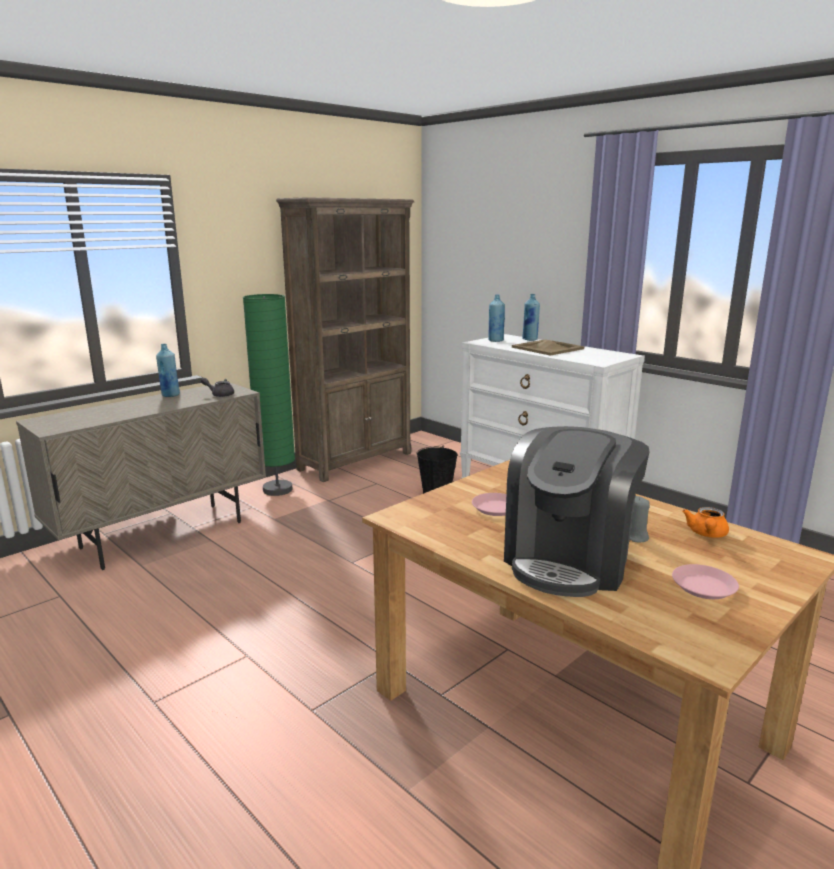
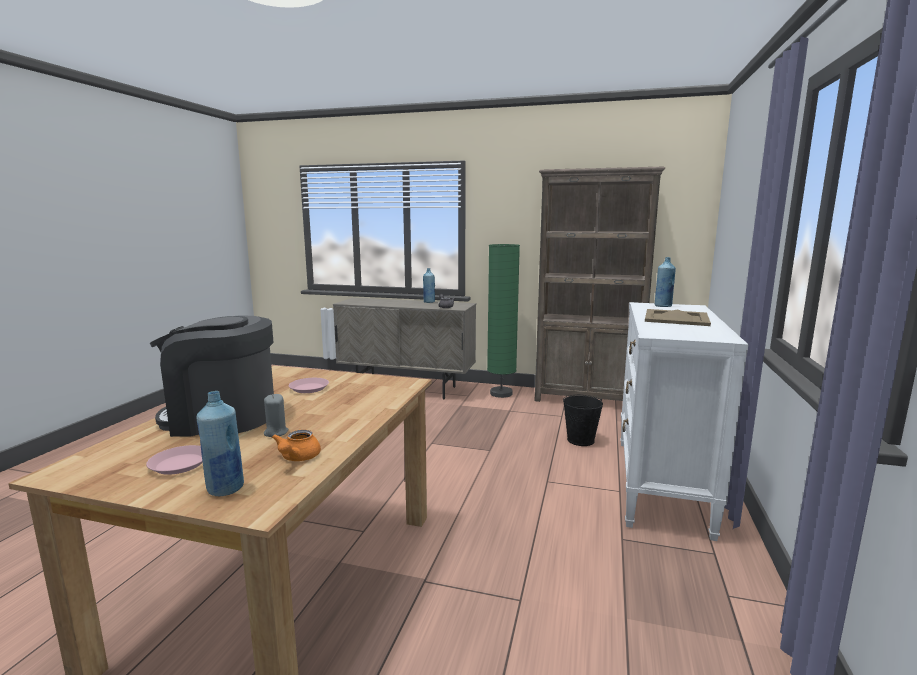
camera: 60 degrees right, 5 degrees down
(530, 339) = (700, 311): blue bottle -> blue bottle (225, 489)
(706, 534) = (297, 458): orange teapot -> orange teapot turned 75 degrees counterclockwise

